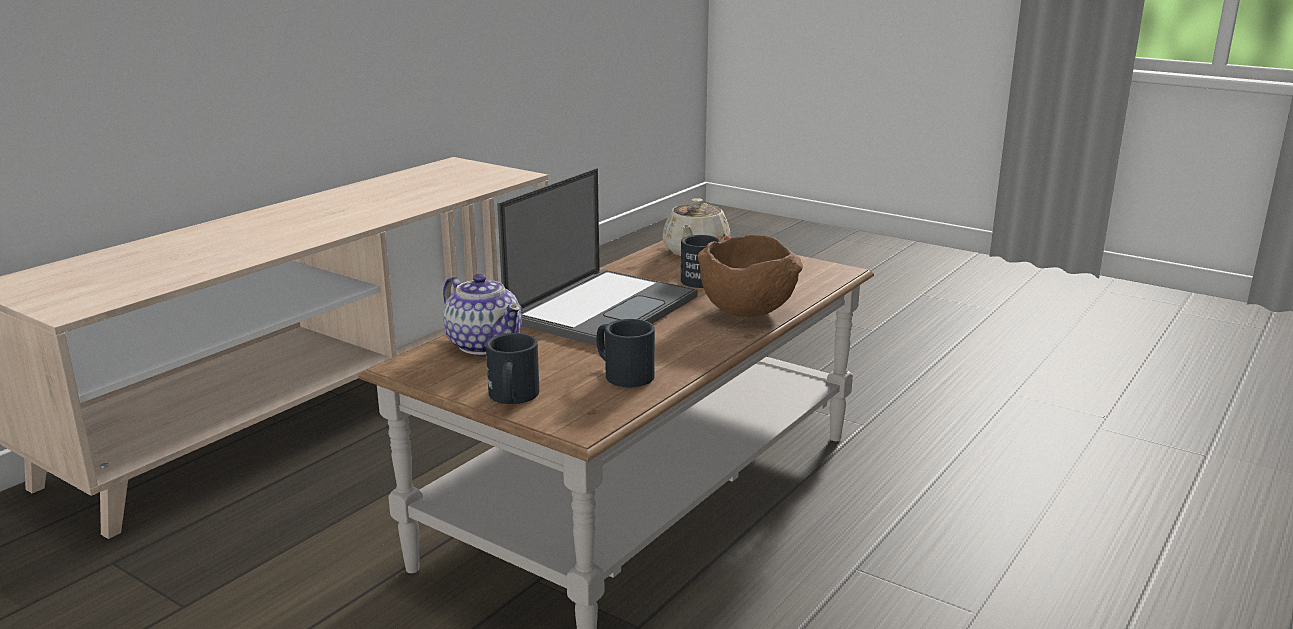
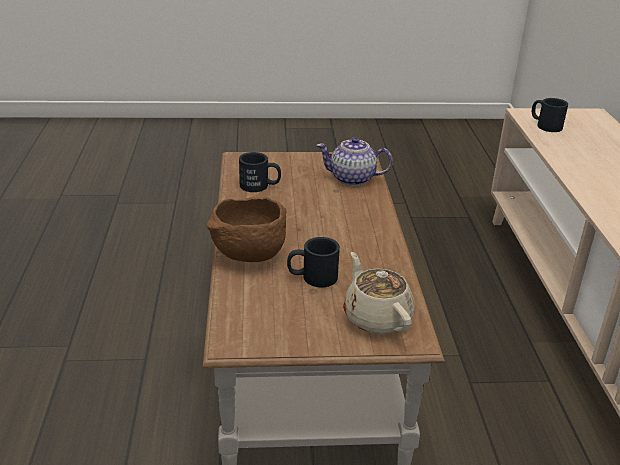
camera: 140 degrees right, 10 degrees up
(512, 398) = (287, 159): black mug -> black mug (545, 125)
(603, 308) = (340, 225): laptop -> none

